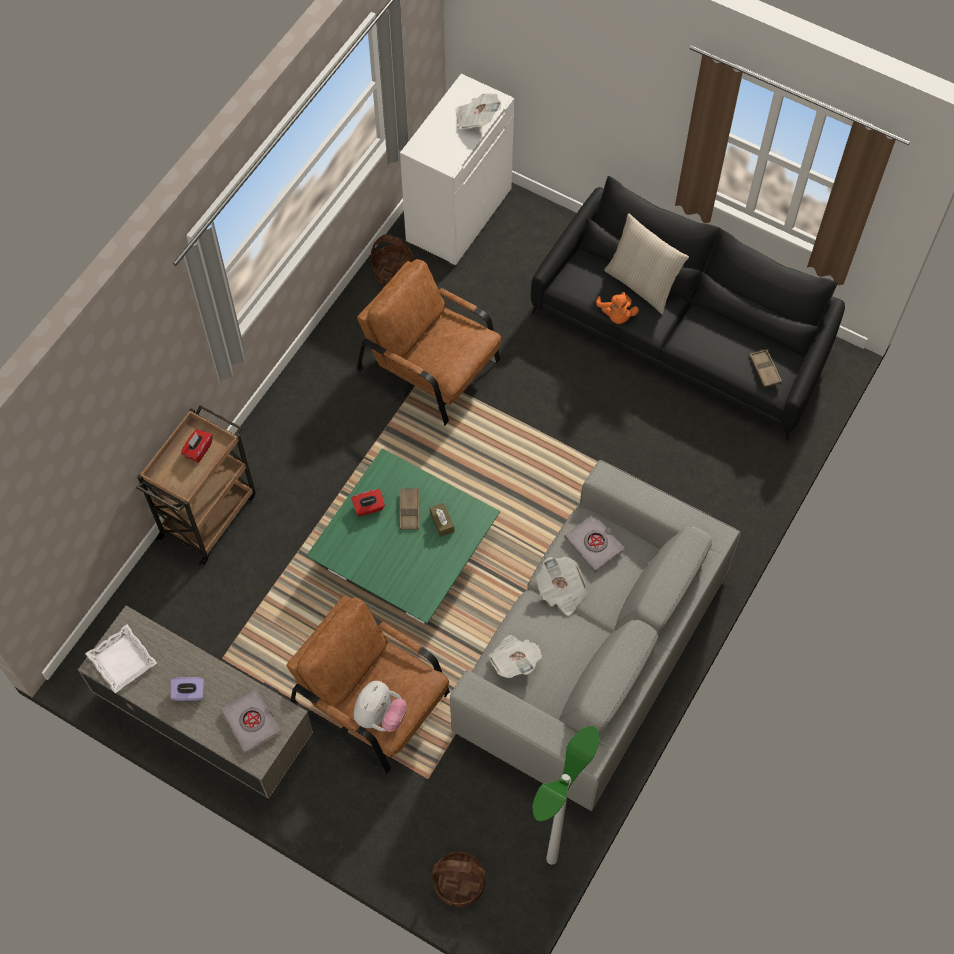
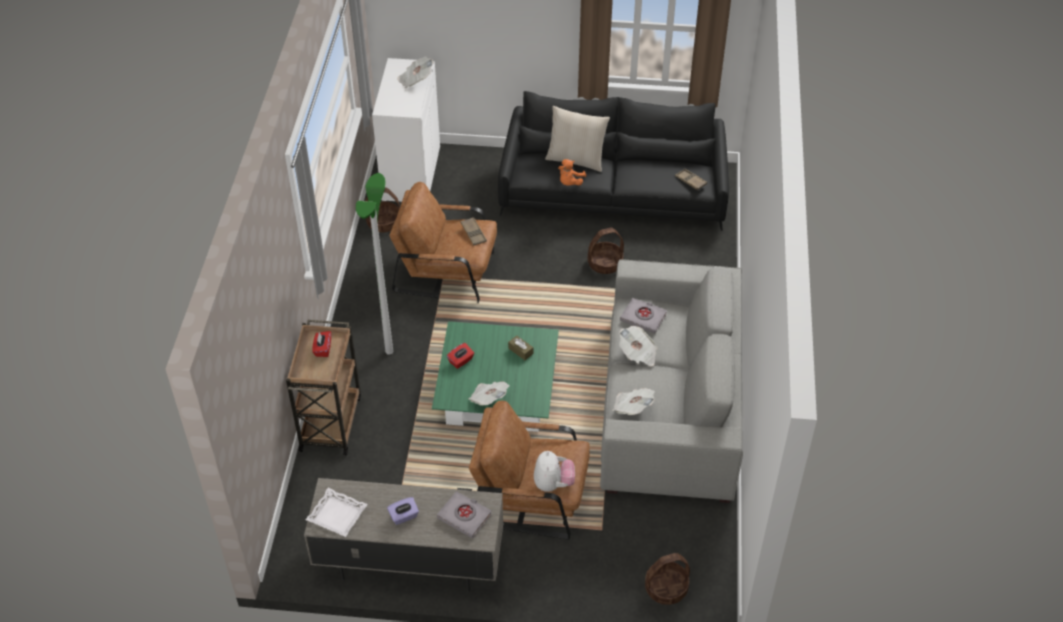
camera: 25 degrees left, 15 degrees down
(373, 570) = (488, 399): none -> newspaper
(409, 510) = (492, 352): brown tray -> brown tray (473, 233)
(552, 859) = (723, 545): floor lamp -> floor lamp (389, 351)
(616, 315) = (570, 183): orange plush toy -> orange plush toy turned 60 degrees clockwise
(620, 430) = (605, 263): none -> basket

